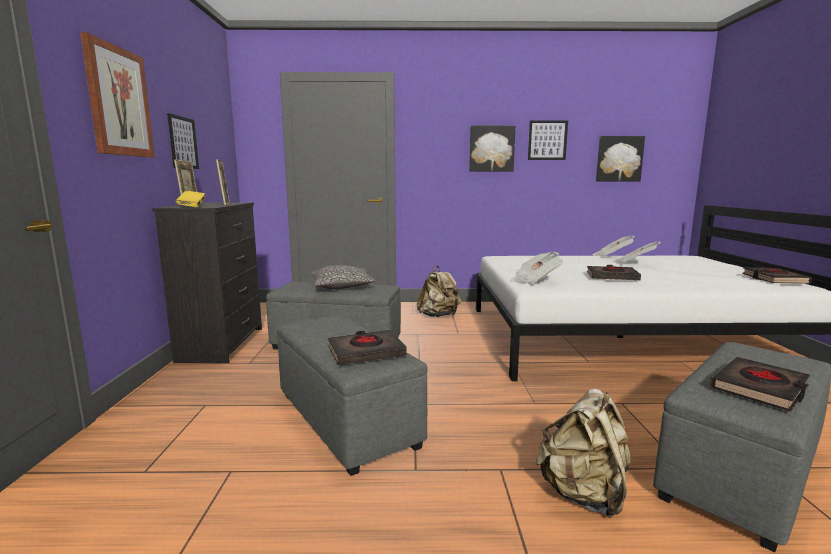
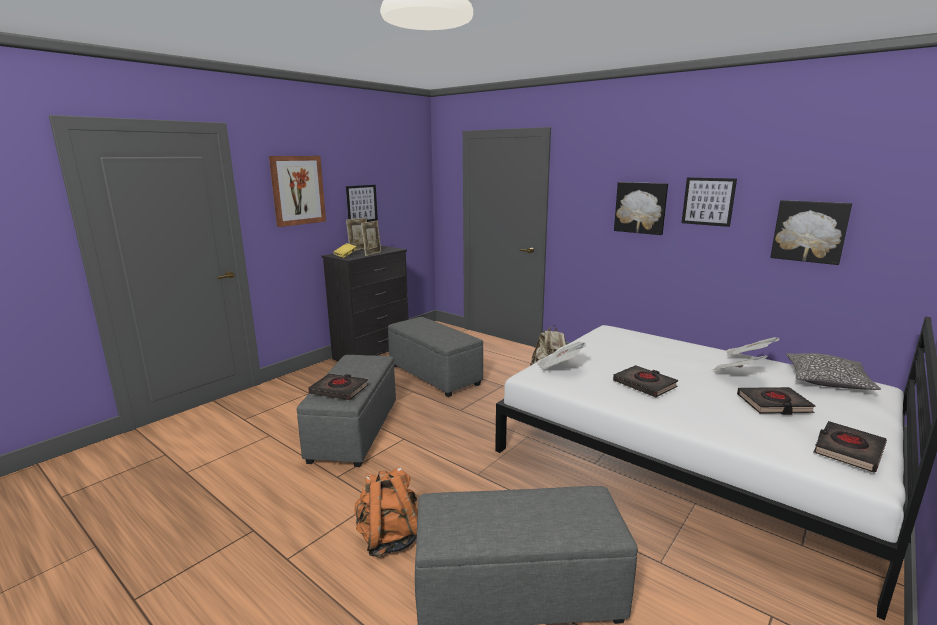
camera: 40 degrees right, 5 degrees up
(341, 286) = (438, 330): pillow -> pillow (827, 381)
(583, 494) = (389, 539): beige backpack -> orange backpack
(760, 388) = (487, 520): black book -> black book (774, 404)

